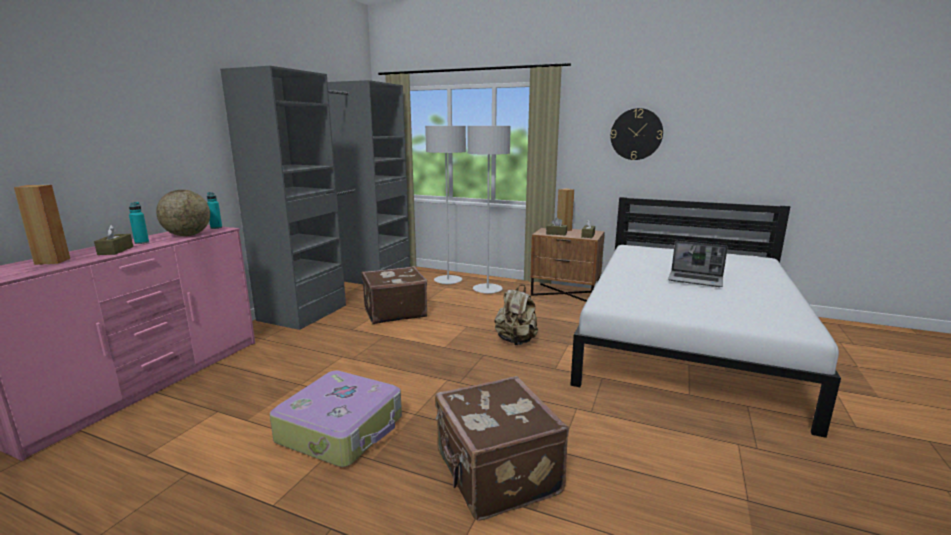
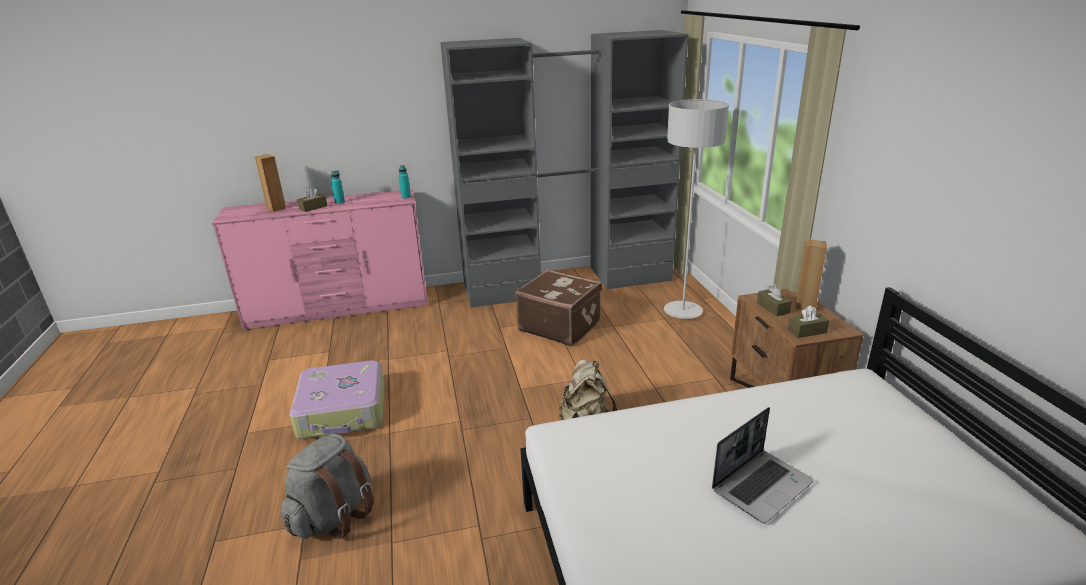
camera: 55 degrees right, 10 degrees up
(188, 235) = (373, 202): globe -> none
(487, 290) = (698, 345): grey floor lamp -> none
(495, 474) = (334, 516): brown suitcase -> grey backpack
(636, 134) = (943, 181): wall clock -> none
(696, 280) = (761, 485): laptop -> laptop turned 120 degrees counterclockwise

